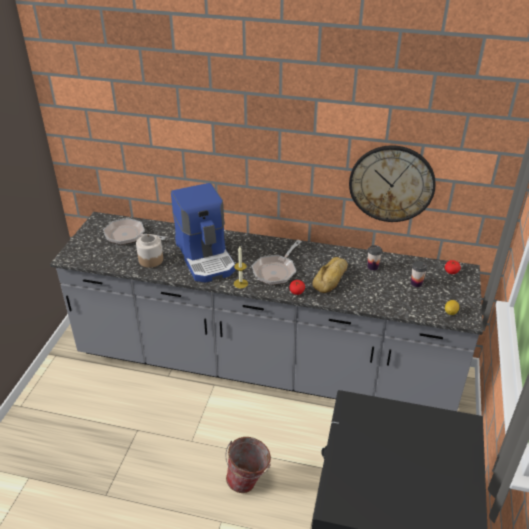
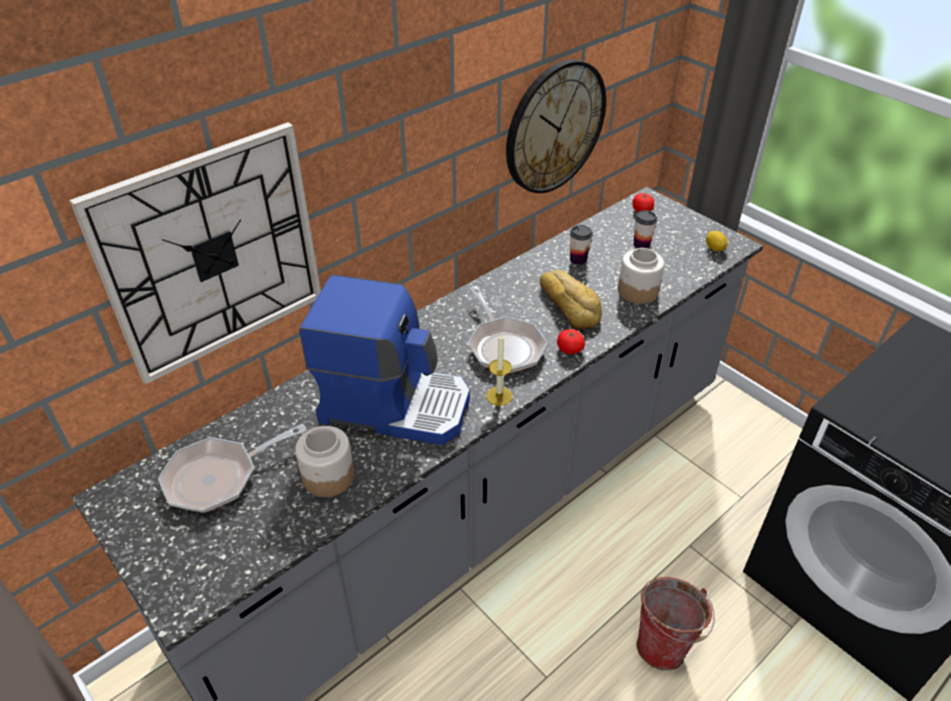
camera: 55 degrees left, 5 degrees up
(170, 146) = (212, 254): none -> wall clock
(371, 297) = (637, 291): none -> jar

